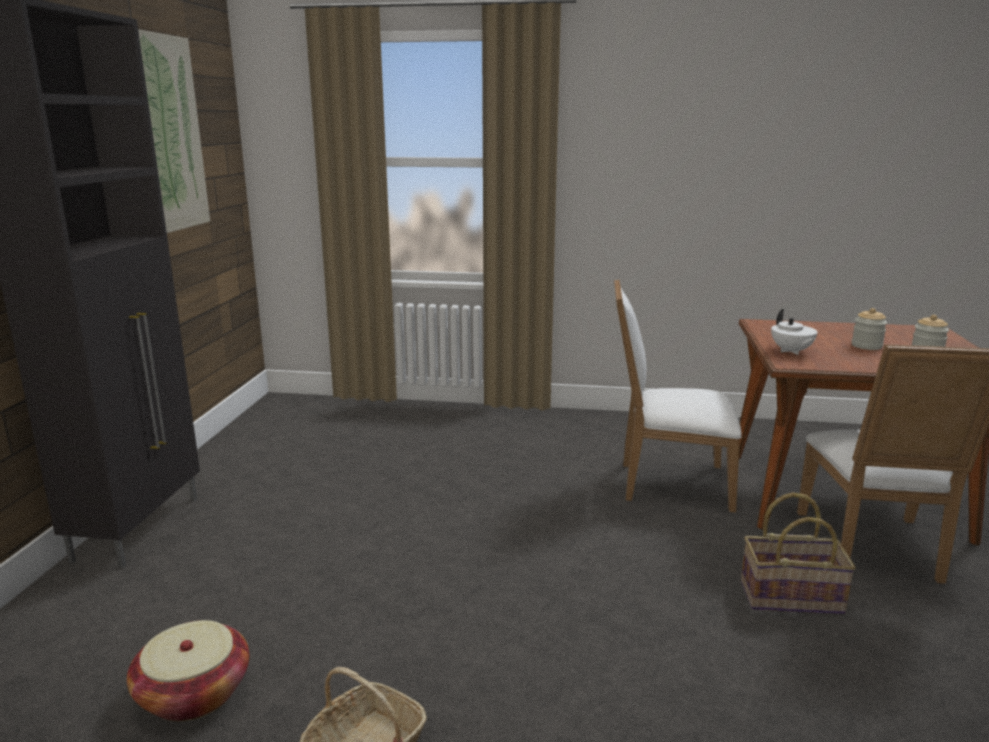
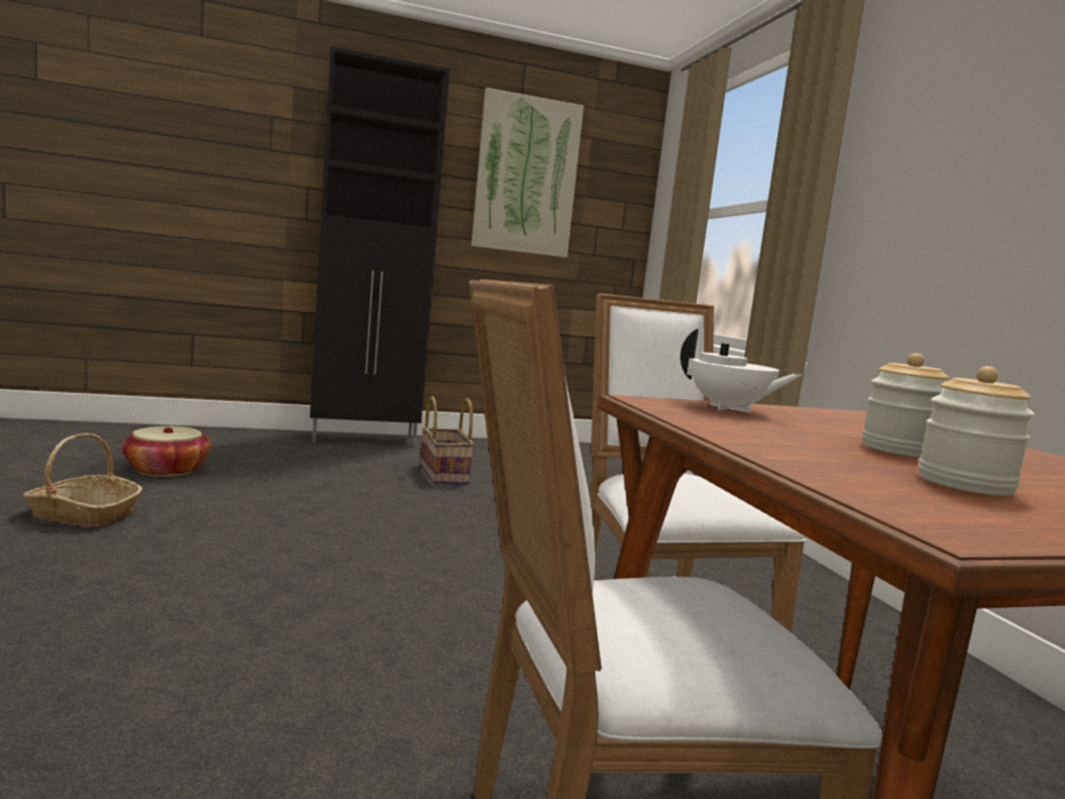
camera: 65 degrees right, 10 degrees down
(791, 351) = (729, 409): white teapot -> white teapot turned 105 degrees counterclockwise
(791, 596) = (374, 728): basket -> basket (445, 474)

